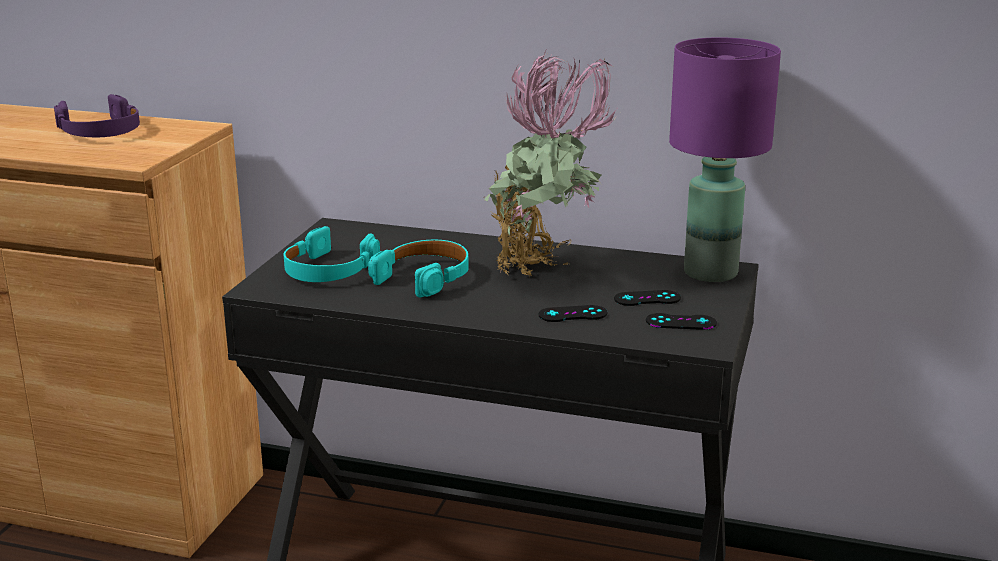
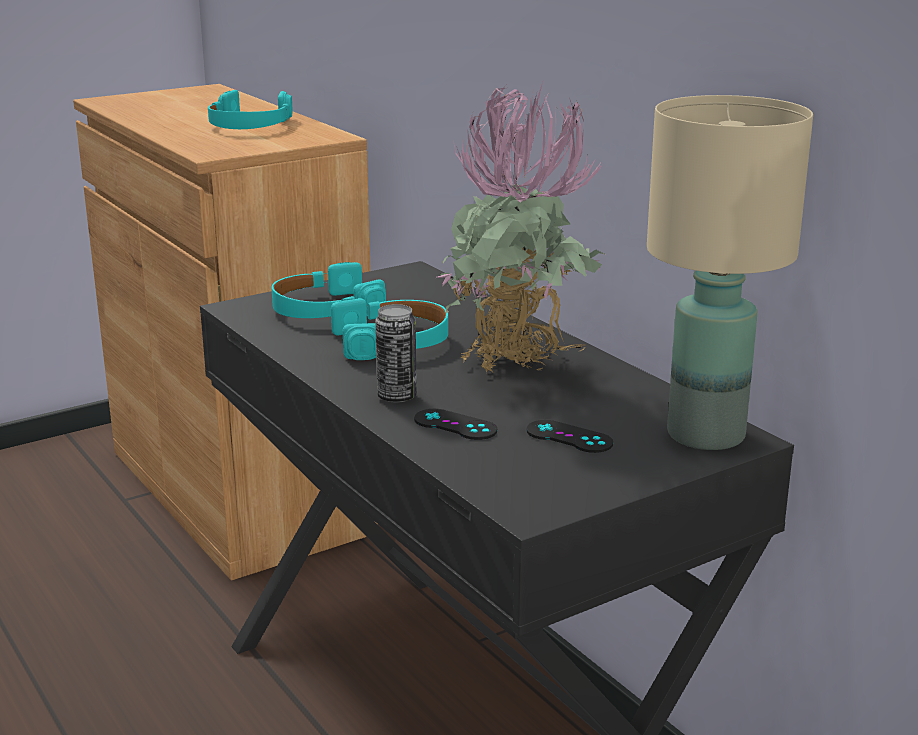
camera: 40 degrees right, 0 degrees up
(100, 131) = (249, 125): purple headphones -> turquoise headphones
(503, 310) = (397, 397): none -> can
(681, 322) = (552, 475): black game controller -> none
(709, 272) = (704, 434): purple table lamp -> beige table lamp

